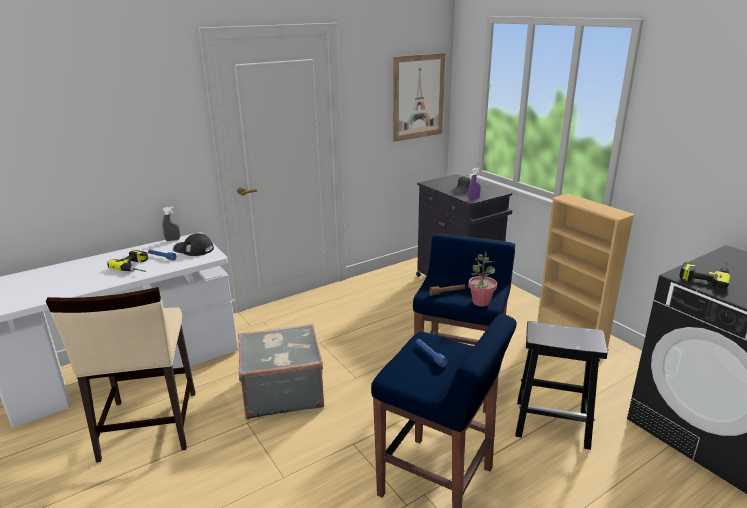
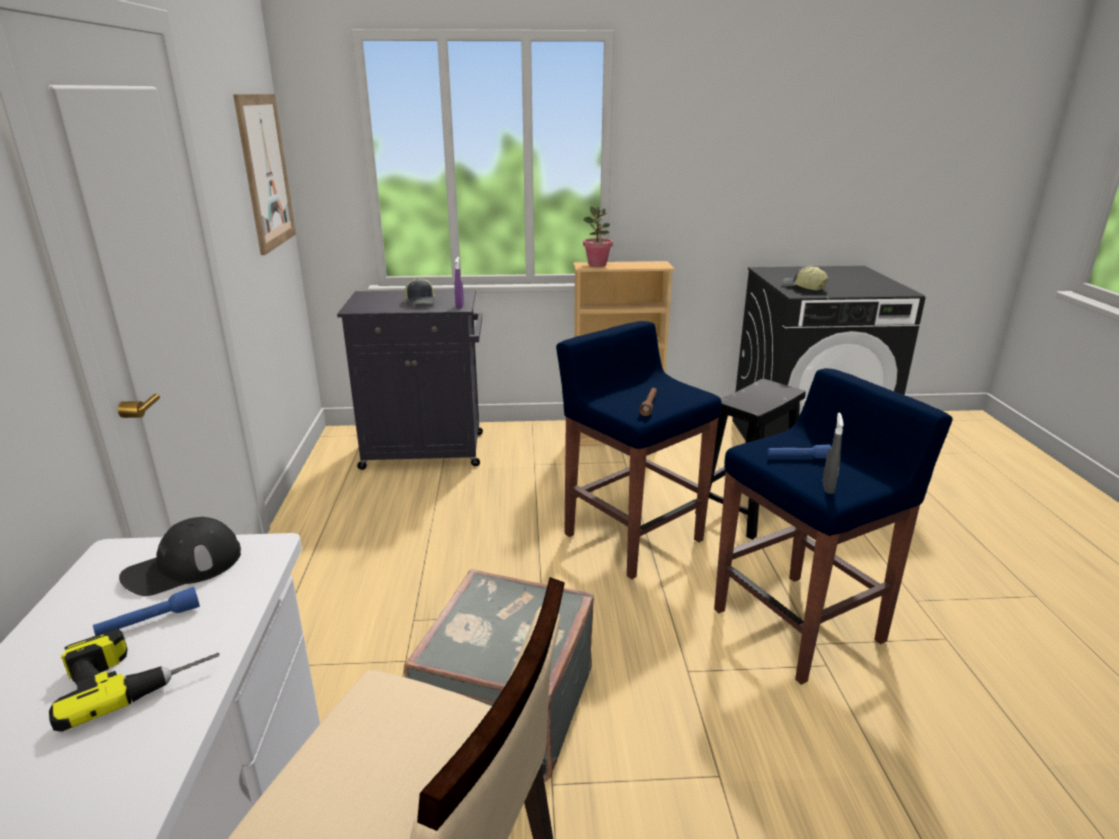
camera: 60 degrees left, 0 degrees up
(173, 240) = (69, 587): grey spray bottle -> grey spray bottle (828, 487)
(481, 302) = (692, 396): potted plant -> potted plant (597, 265)
(705, 275) = (803, 287): power drill -> cap

